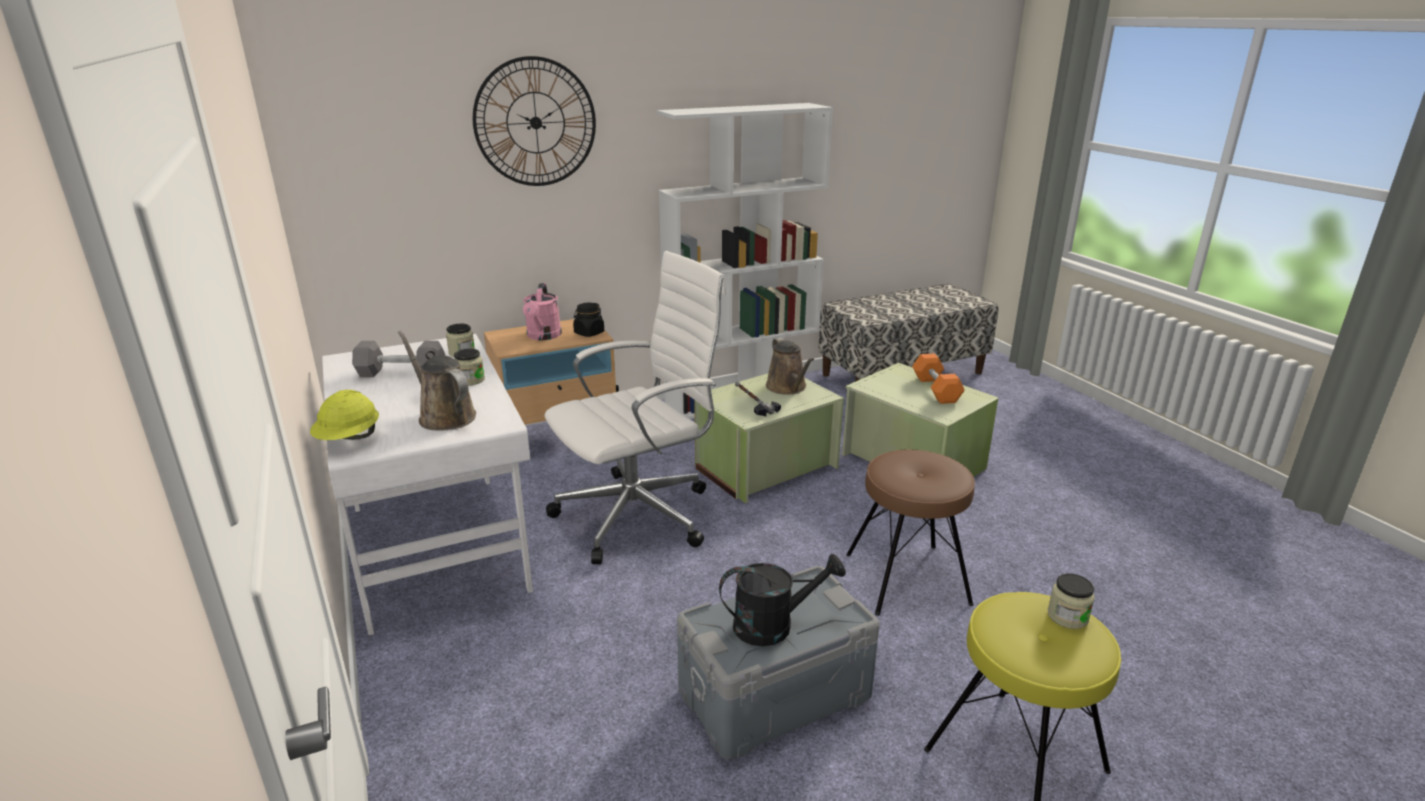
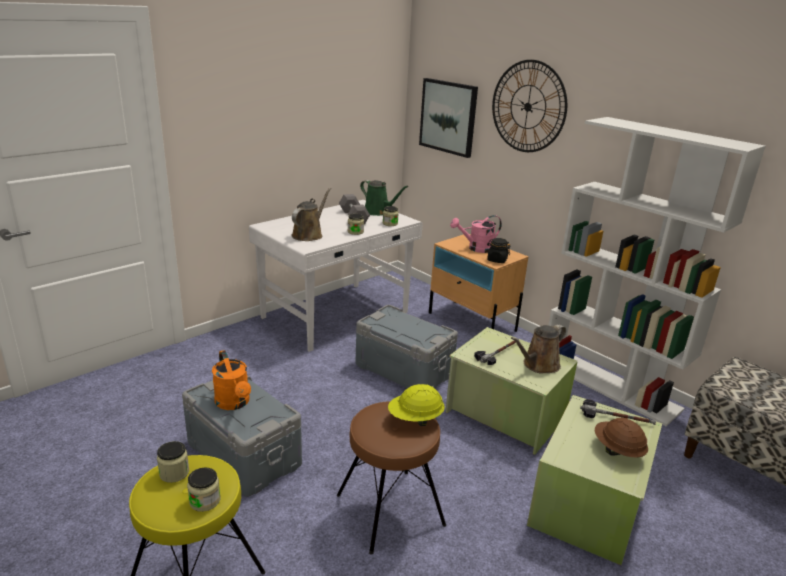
camera: 70 degrees right, 0 degrees up
(349, 440) = (275, 223): yellow hard hat -> yellow hard hat (415, 419)
(389, 171) = (448, 117): none -> picture
(399, 353) = (378, 212): none -> green watering can
(639, 514) = (403, 370): white office chair -> grey storage box
(773, 625) = (234, 403): black watering can -> orange watering can
(887, 377) = (616, 417): none -> hammer
(936, 389) = (617, 450): orange dumbbell -> brown hard hat
(1017, 642) = (174, 473): none -> jar

